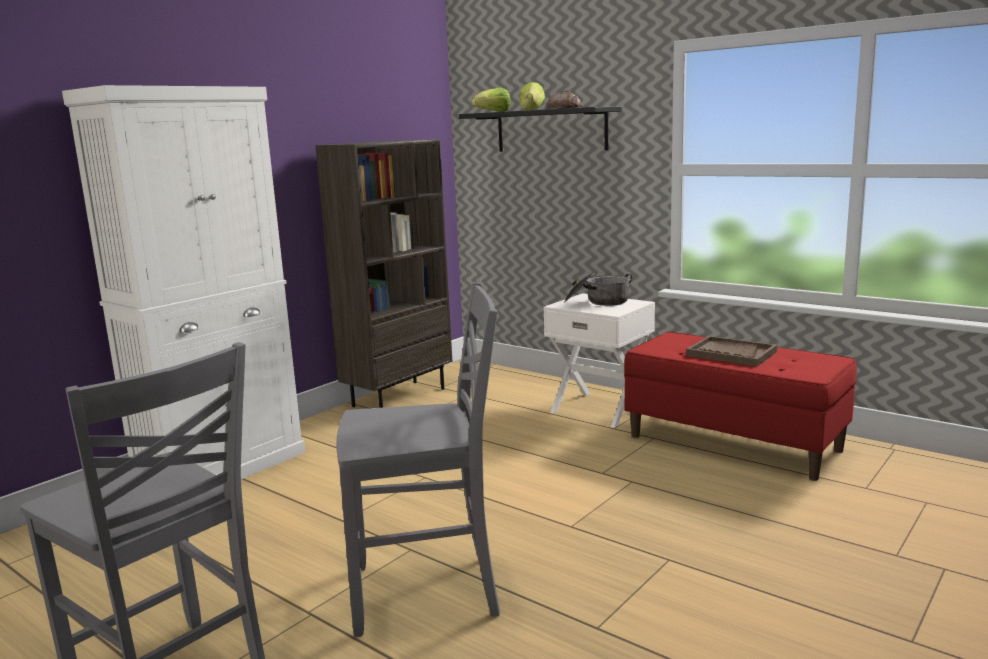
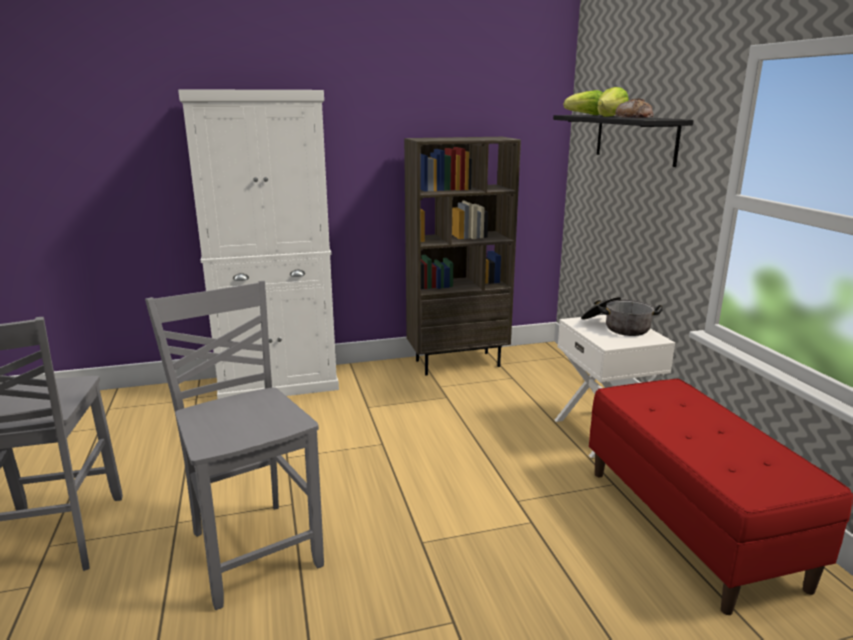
camera: 35 degrees right, 5 degrees up
(428, 593) = (253, 548): grey chair -> grey chair turned 150 degrees counterclockwise
(731, 353) = (700, 428): brown tray -> none

